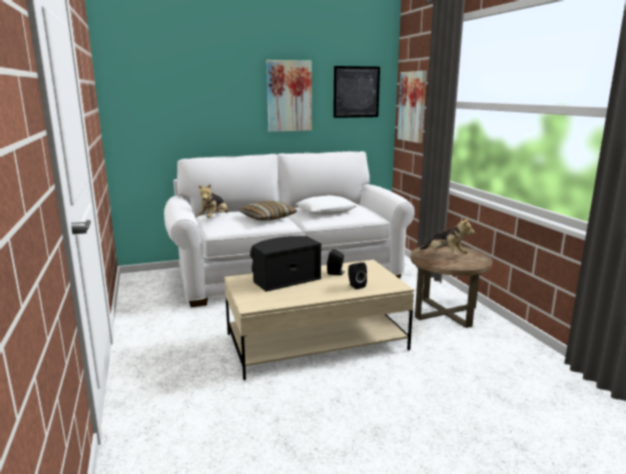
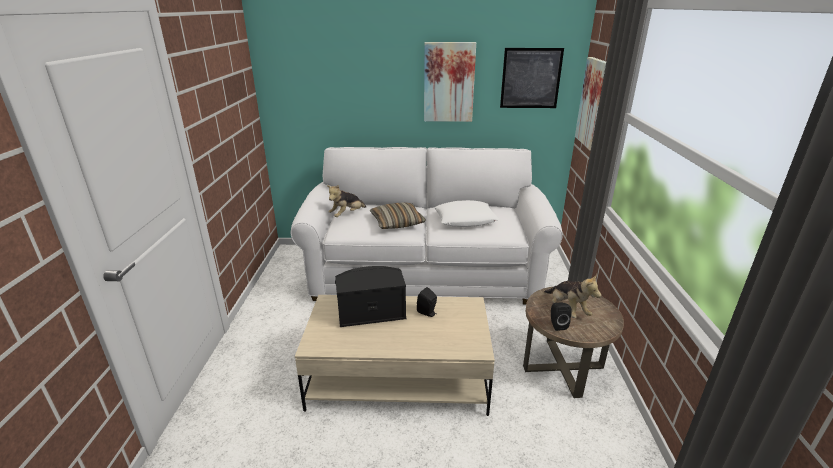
camera: 20 degrees right, 10 degrees up
(355, 285) = (434, 338): black speaker -> black speaker (557, 325)

